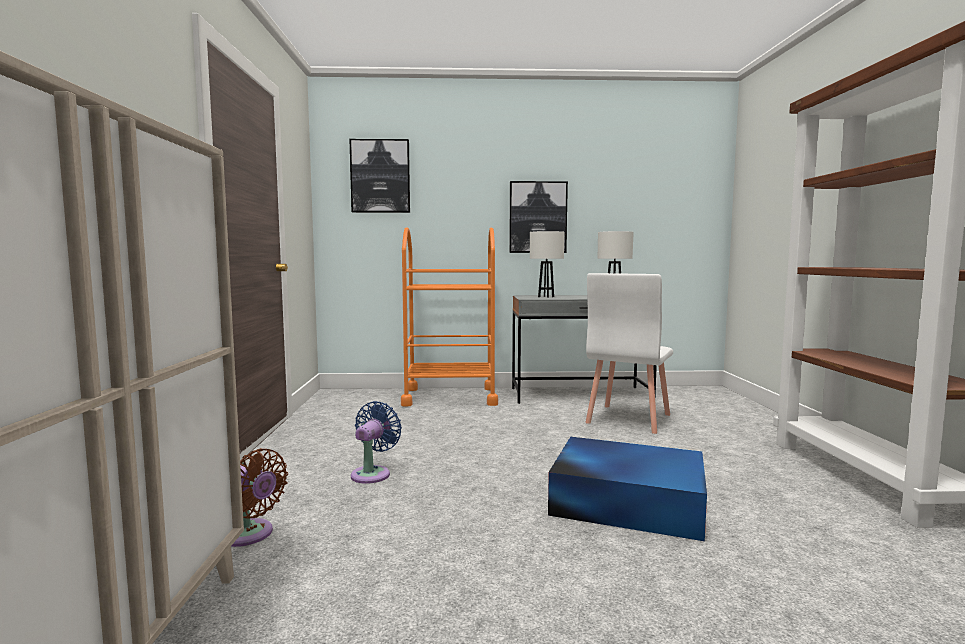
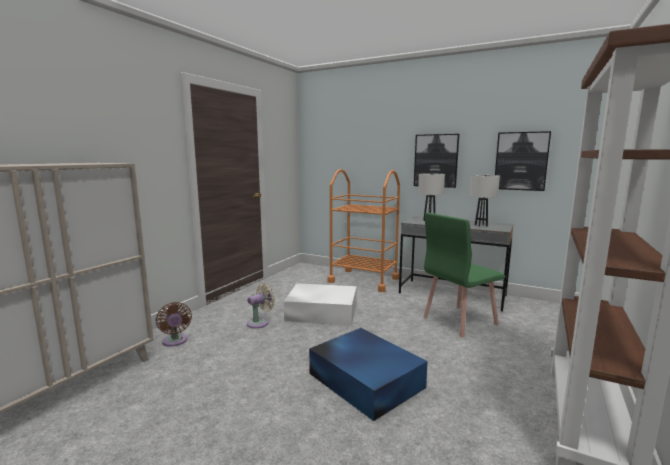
camera: 30 degrees right, 5 degrees up
(373, 473) = (260, 322): blue fan -> beige fan
(380, 176) = (335, 133): picture -> picture (521, 161)
(447, 441) = (321, 312): none -> white storage box
(627, 419) = (458, 321): white chair -> green chair

